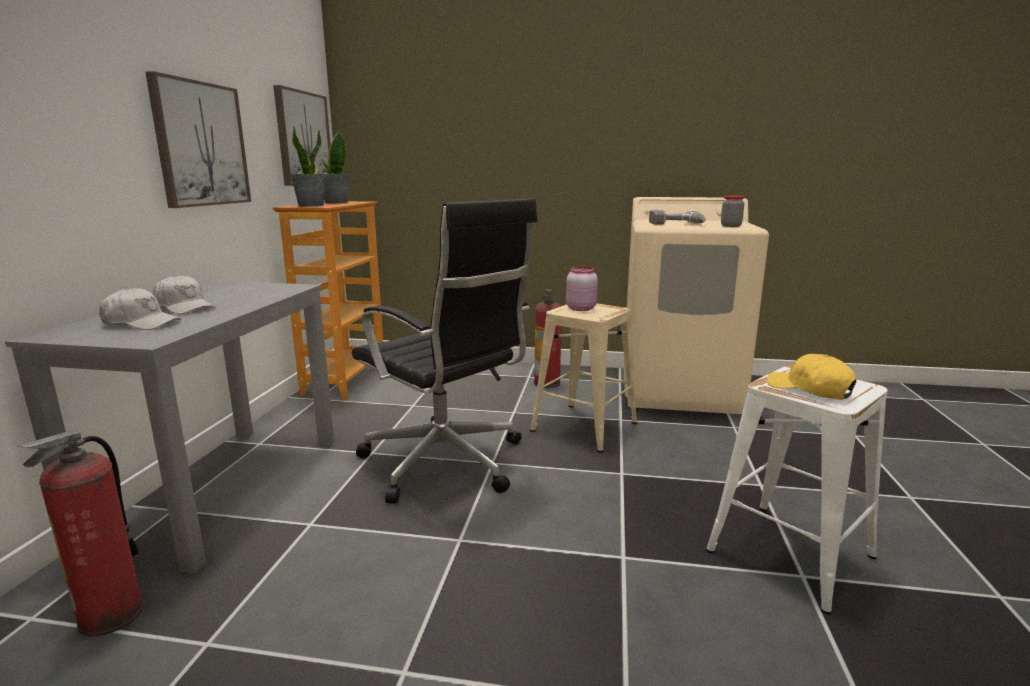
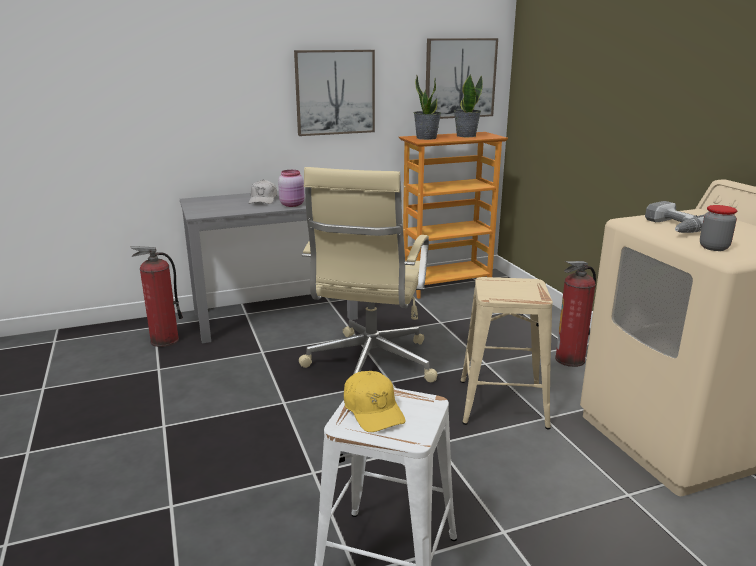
camera: 60 degrees right, 5 degrees up
(141, 323) = (225, 204): white cap -> none
(446, 464) = (369, 366): black office chair -> beige office chair
(581, 308) = (512, 286): pink jar -> pink jar (293, 204)
(809, 389) = (373, 410): yellow cap -> yellow cap turned 135 degrees clockwise

